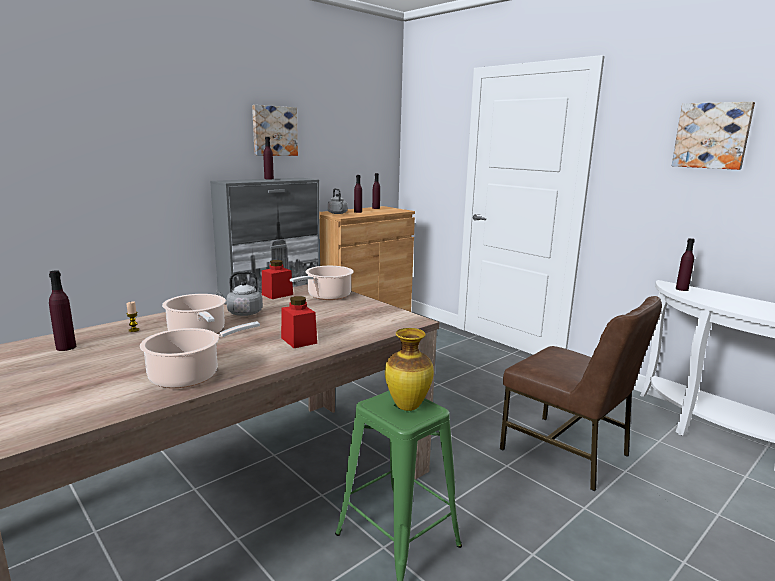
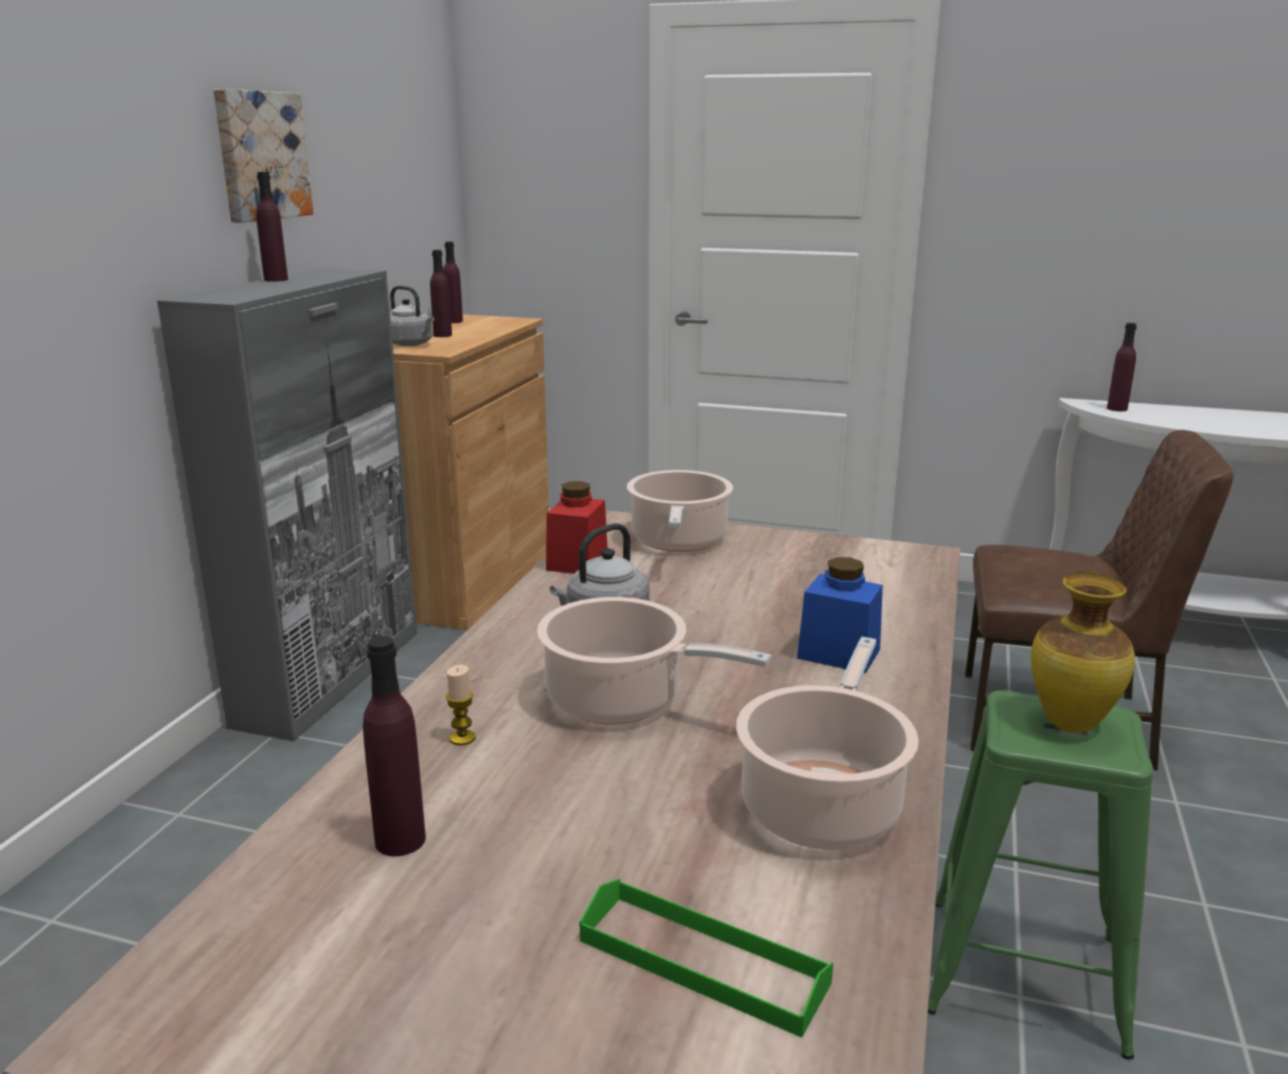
camera: 30 degrees left, 5 degrees up
(66, 397) = (702, 961): none -> green tray
(299, 340) = (838, 654): red jar -> blue jar
(712, 136) = (1142, 147): picture -> none

